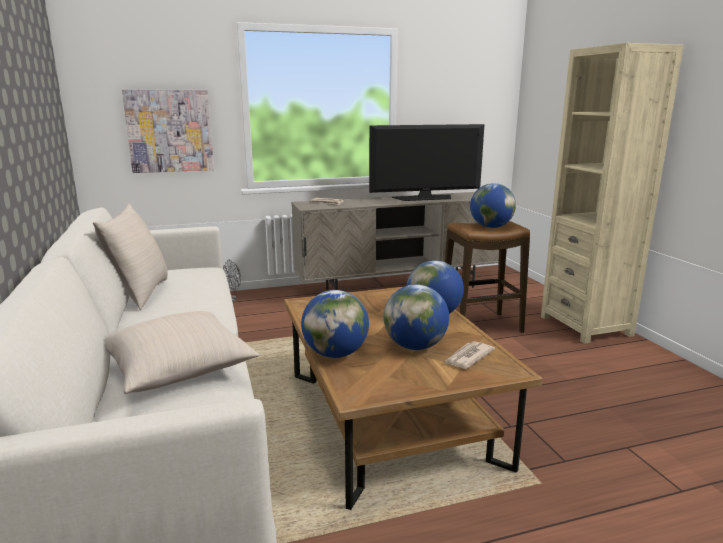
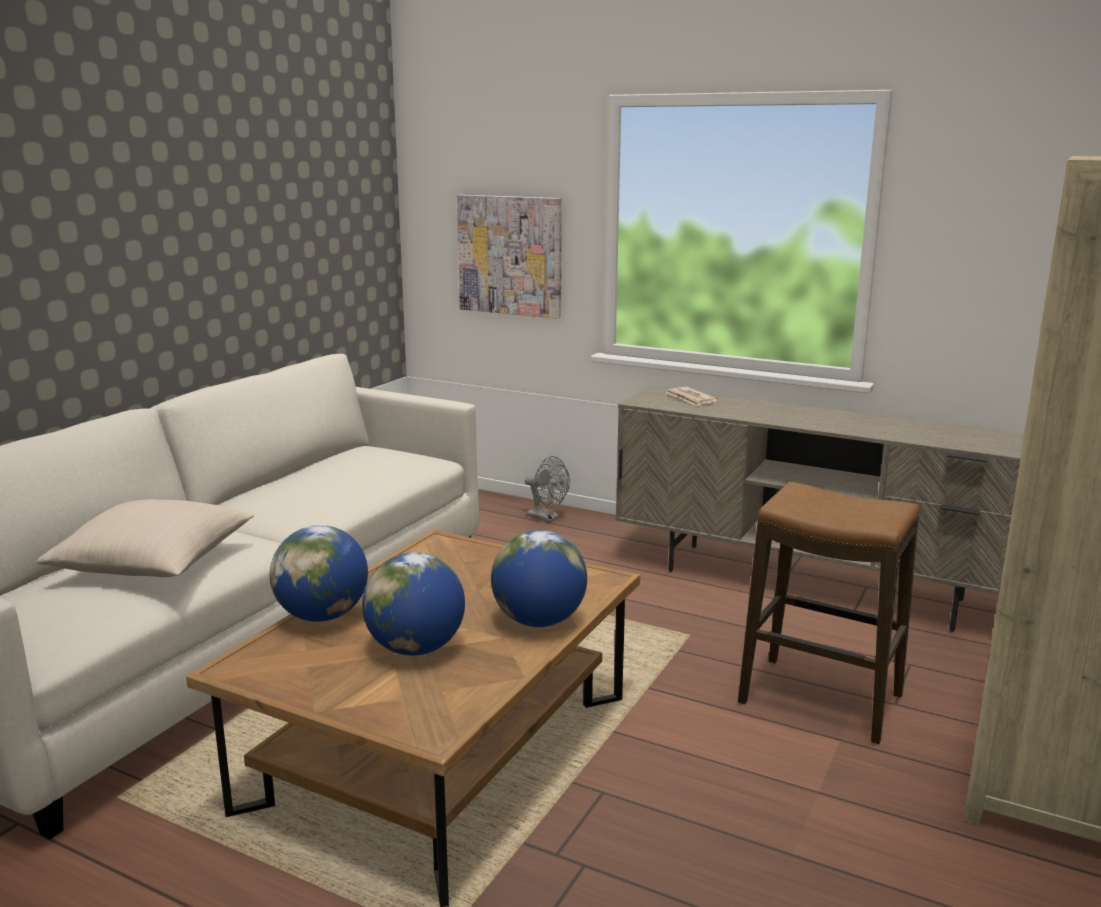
camera: 45 degrees right, 0 degrees up
(140, 294) = (303, 472): beige pillow -> none
(424, 198) = (874, 425): television -> none
(467, 357) = (433, 692): newspaper -> none
(491, 227) = (837, 509): globe -> none

